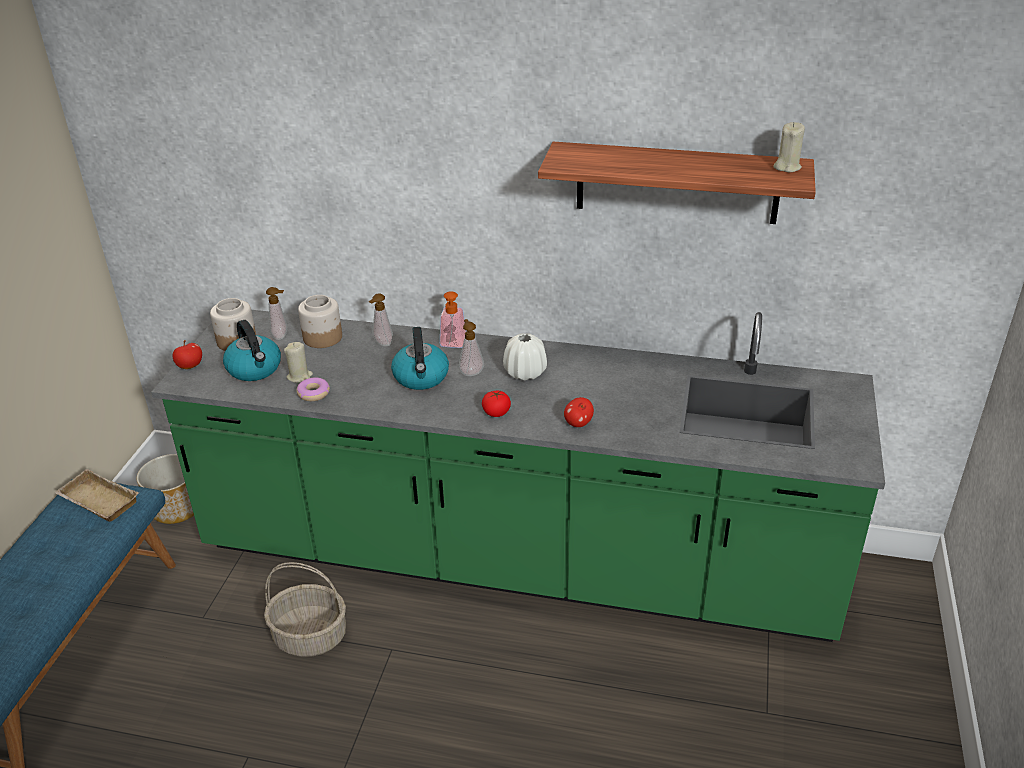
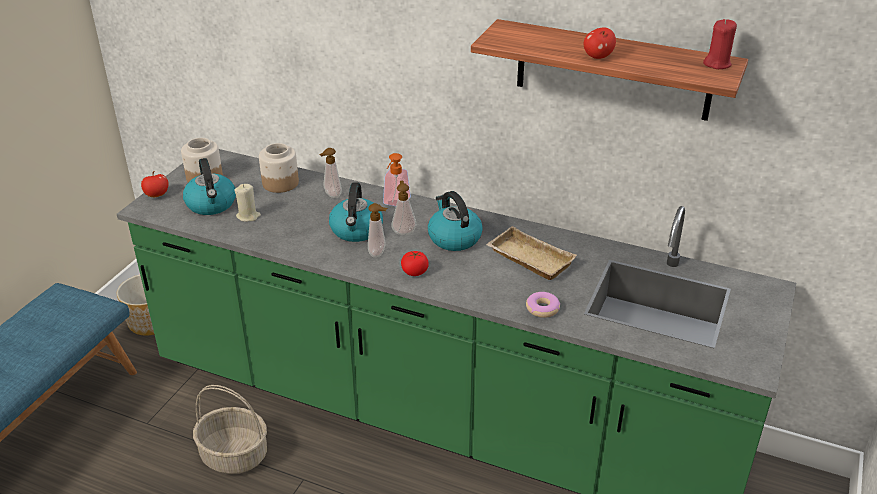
camera: 10 degrees right, 0 degrees up
(96, 501) = (67, 306): beige tray -> beige tray (528, 259)
(282, 336) = (245, 178): soap dispenser -> soap dispenser (379, 253)
(314, 393) = (255, 233): donut -> donut (542, 309)
(525, 373) = (453, 238): white vase -> kettle
(578, 423) = (488, 292): apple -> apple (597, 57)
(787, 167) = (717, 64): beige candle -> red candle

